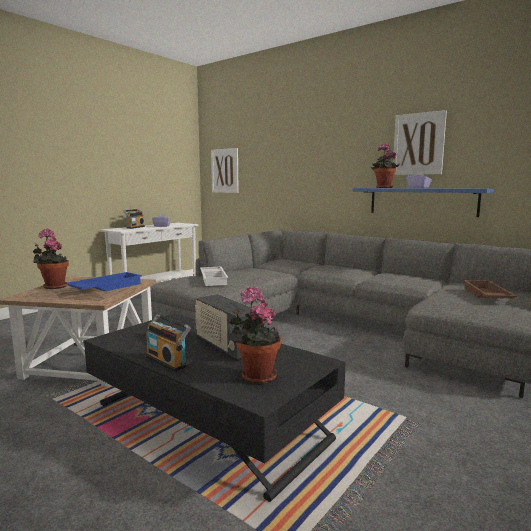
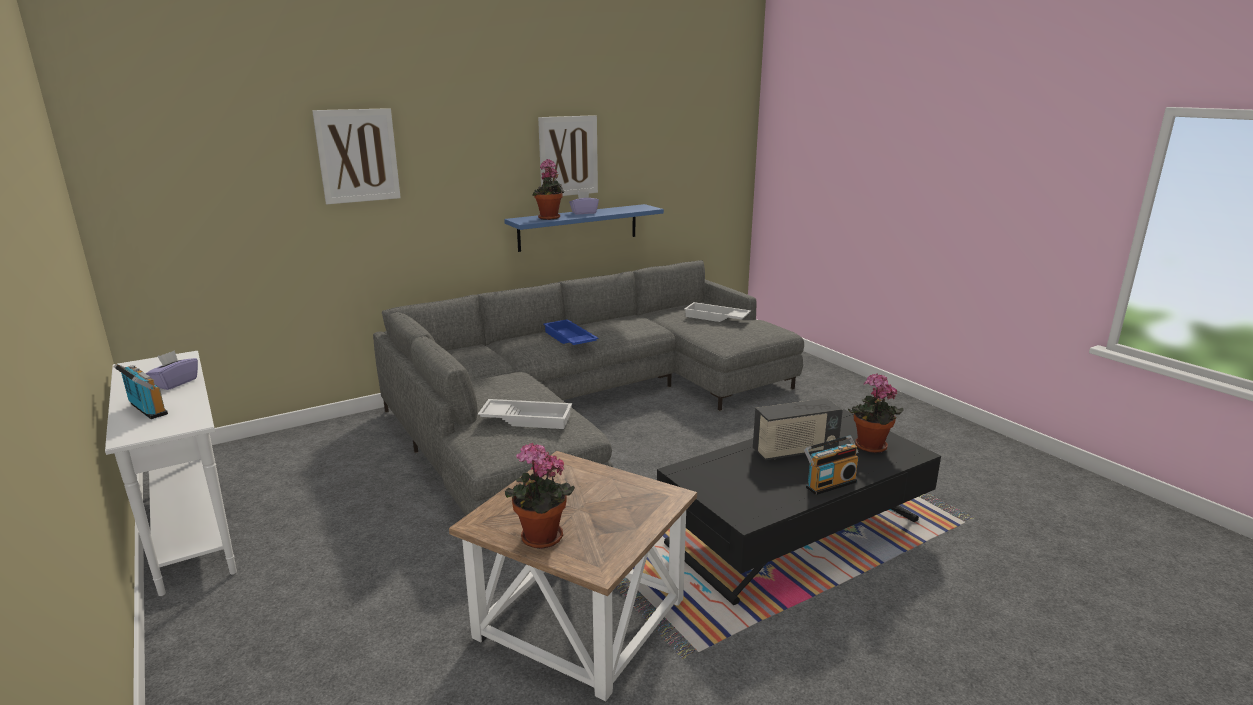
camera: 70 degrees left, 10 degrees up
(106, 287) = (585, 490): blue tray -> blue tray (569, 339)
(225, 171) = (181, 216): picture -> picture (358, 156)
(485, 295) = (716, 317): brown tray -> white tray

